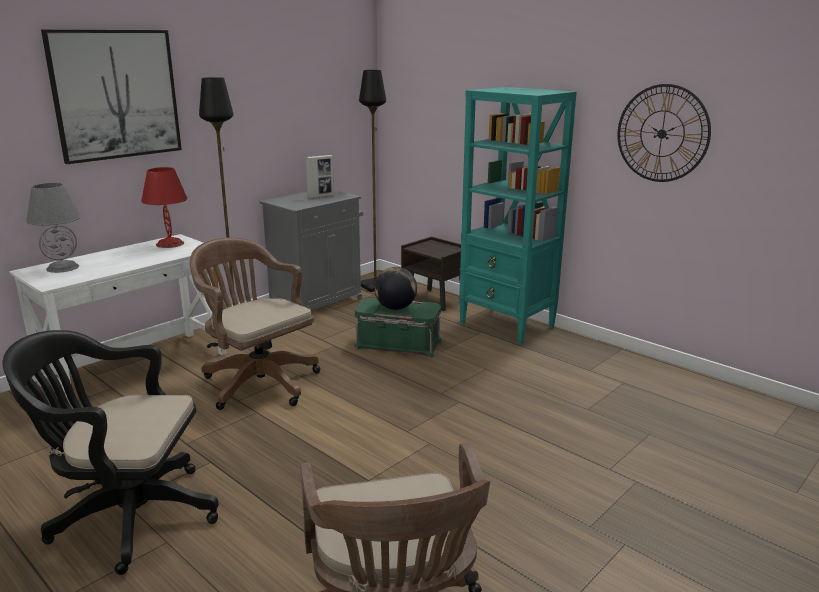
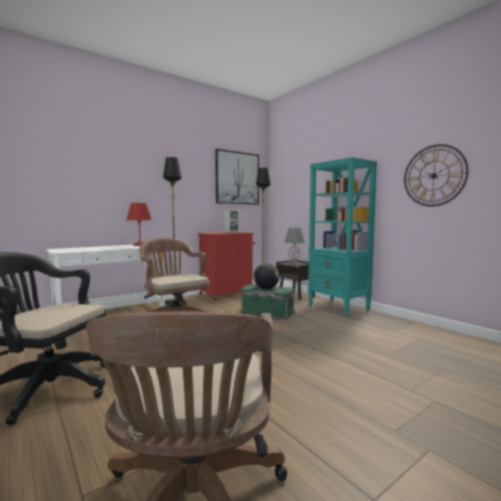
camera: 10 degrees right, 15 degrees down
(62, 267) = (74, 248): grey table lamp -> grey table lamp (294, 263)
(116, 95) = (120, 164): picture -> picture (237, 178)
(317, 302) = (227, 293): grey cabinet -> red cabinet

